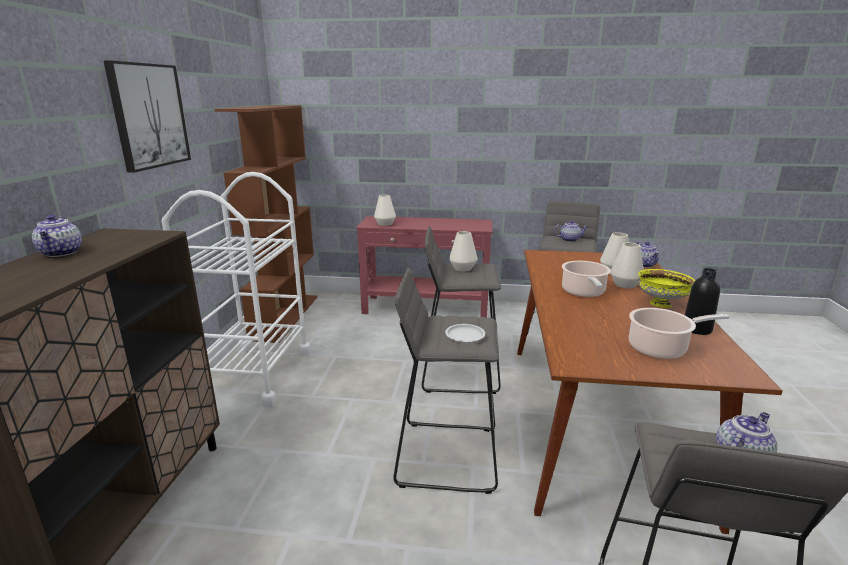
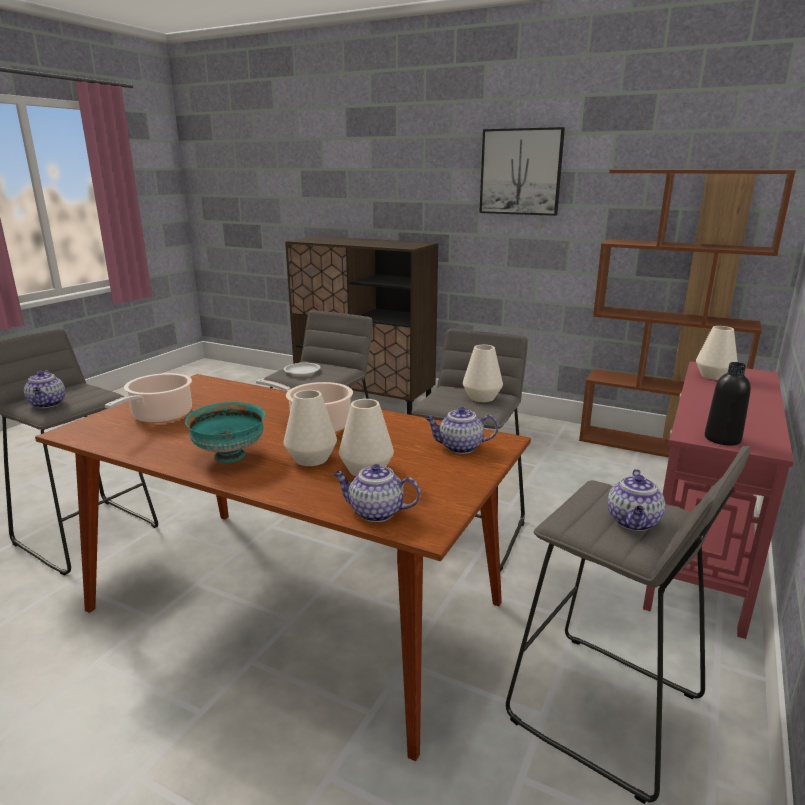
camera: 110 degrees right, 0 degrees up
(61, 253) = (383, 241): teapot -> teapot (459, 447)
(255, 374) = (512, 429): white cart -> none
(660, 303) = (230, 456): yellow bowl -> turquoise bowl
(697, 329) = (154, 448): black bottle -> black bottle (722, 439)

